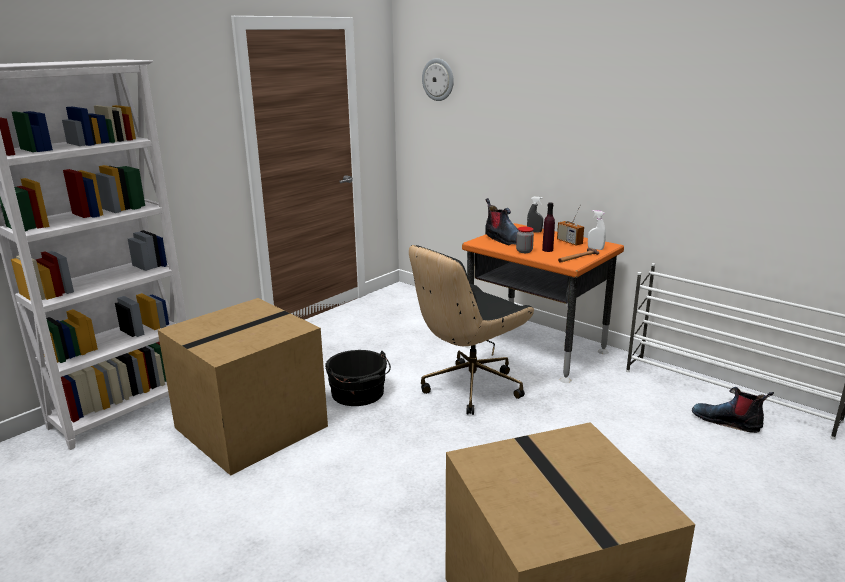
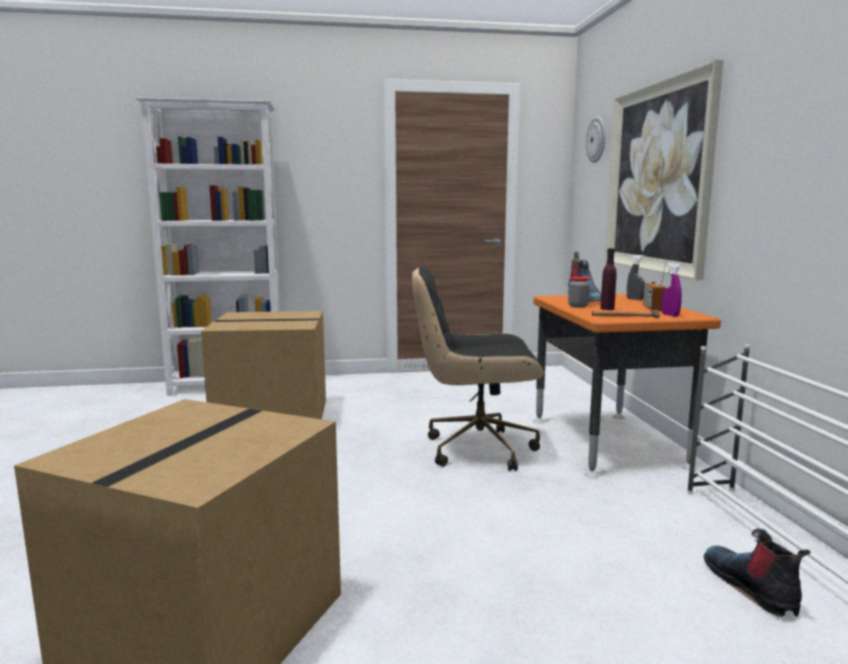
camera: 40 degrees right, 10 degrees down
(359, 394) = (378, 423): black bucket -> none
(533, 129) = (657, 178): none -> picture
(595, 248) = (670, 315): white spray bottle -> purple spray bottle

